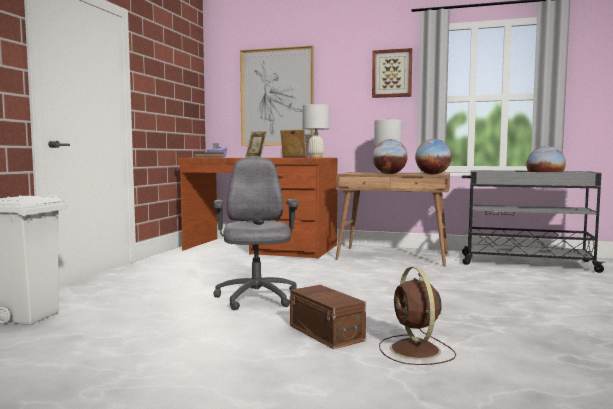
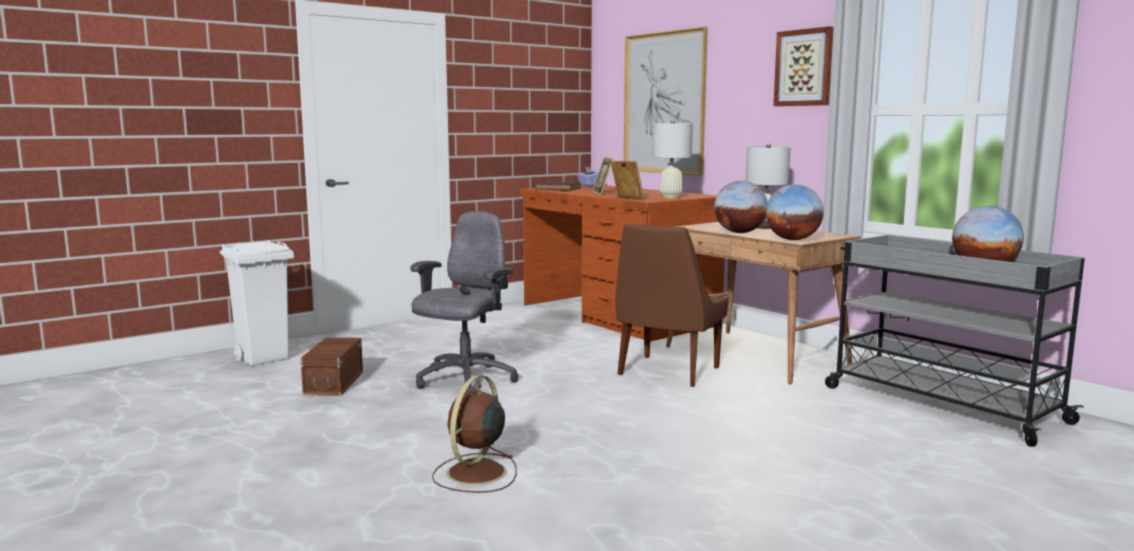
camera: 35 degrees right, 5 degrees up
(326, 332) = (443, 432): brown storage box -> brown storage box (335, 382)
(370, 271) = (666, 372): none -> brown chair

